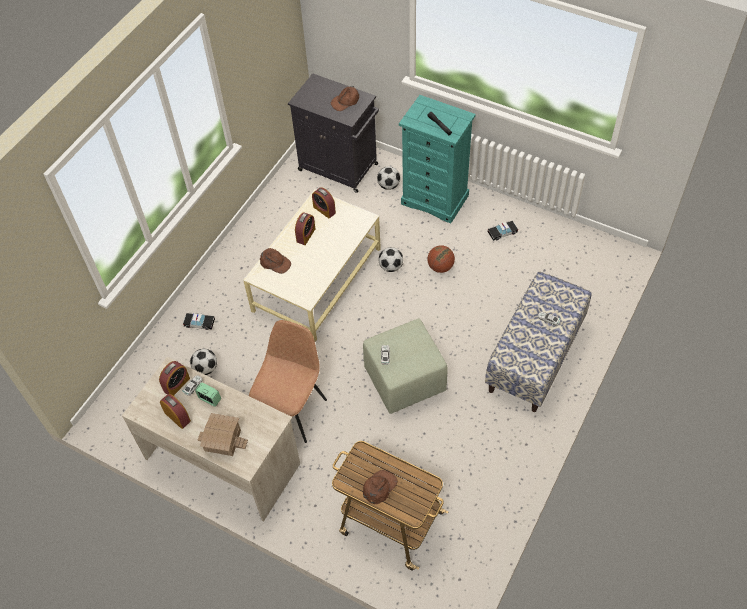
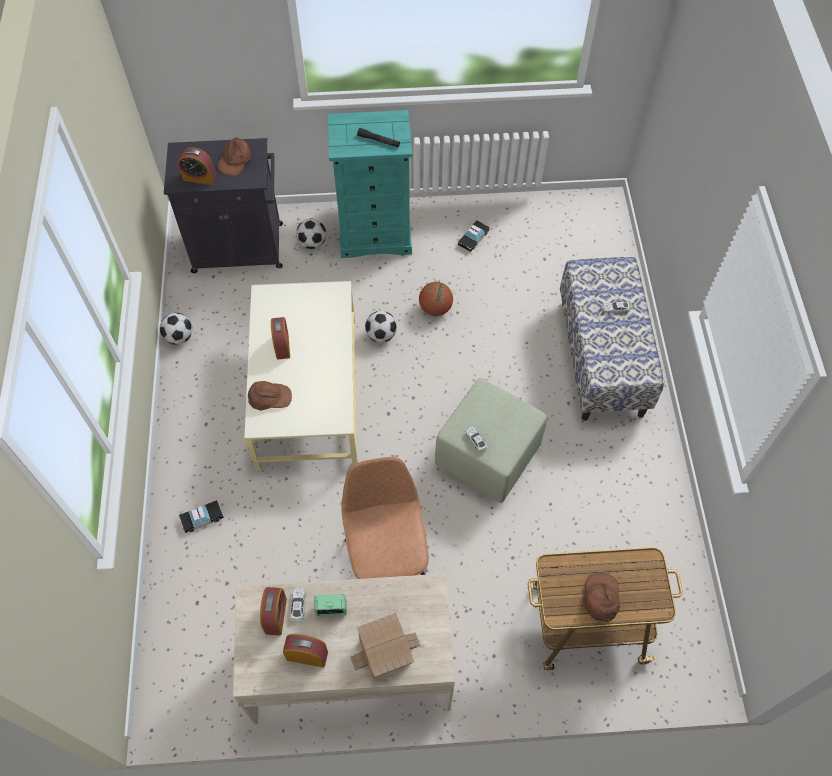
camera: 35 degrees left, 5 degrees up
(205, 368) = (250, 569): football -> football (179, 337)
(324, 210) = (282, 304): alarm clock -> alarm clock (199, 178)

